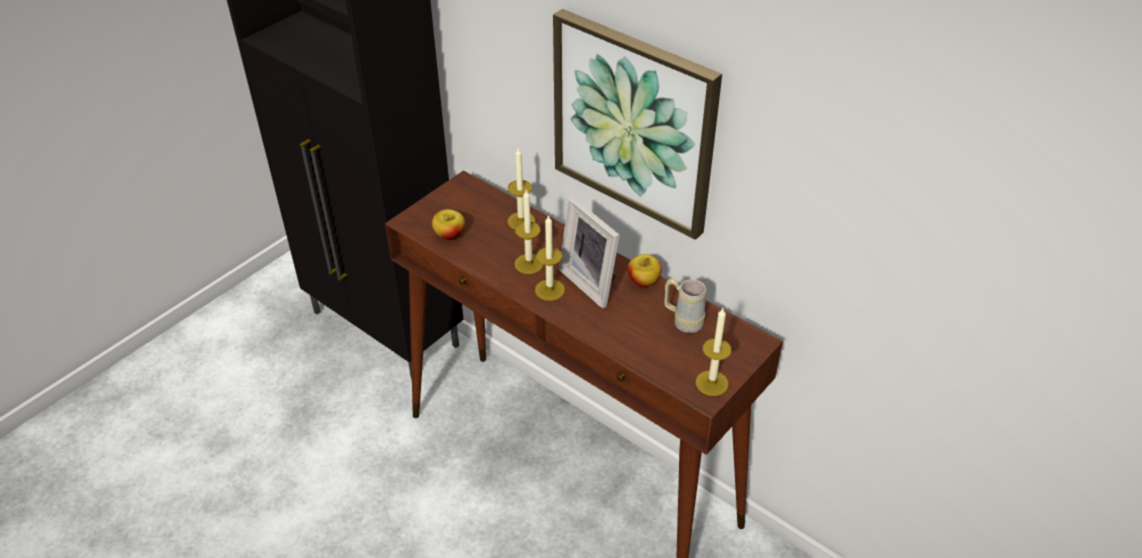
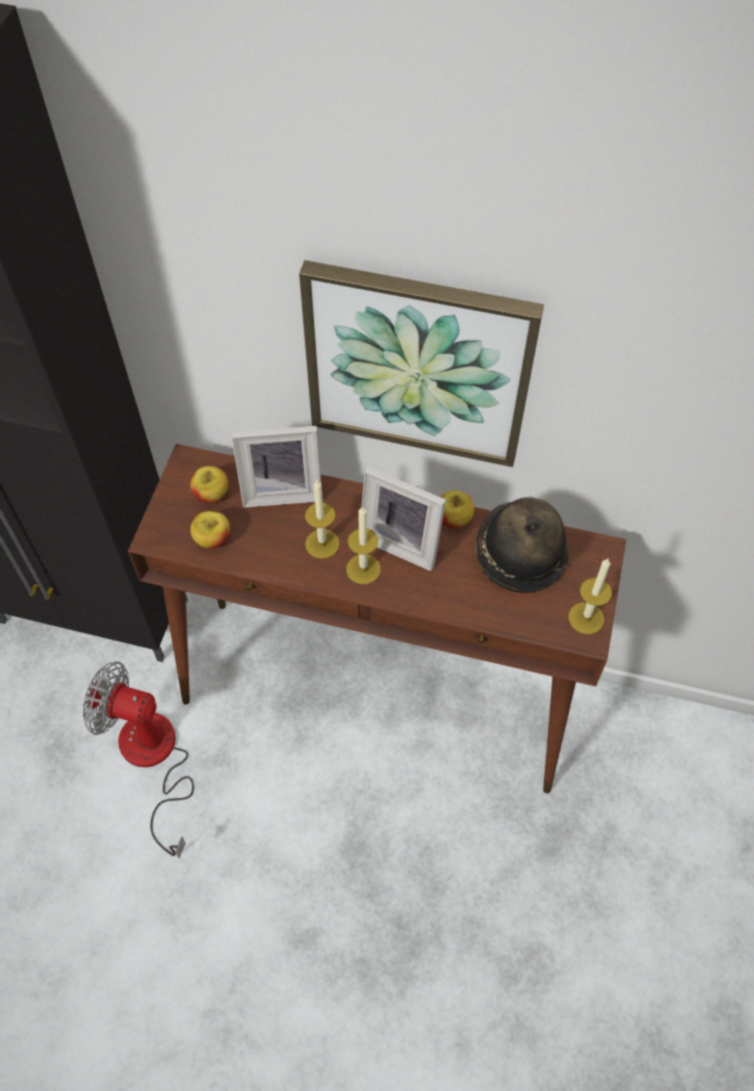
camera: 25 degrees left, 15 degrees up
(366, 447) = (153, 760): none -> fan
(467, 208) = (211, 494): none -> apple
(521, 221) = (282, 490): candle -> picture frame
(682, 321) = (519, 553): beige mug -> hat

